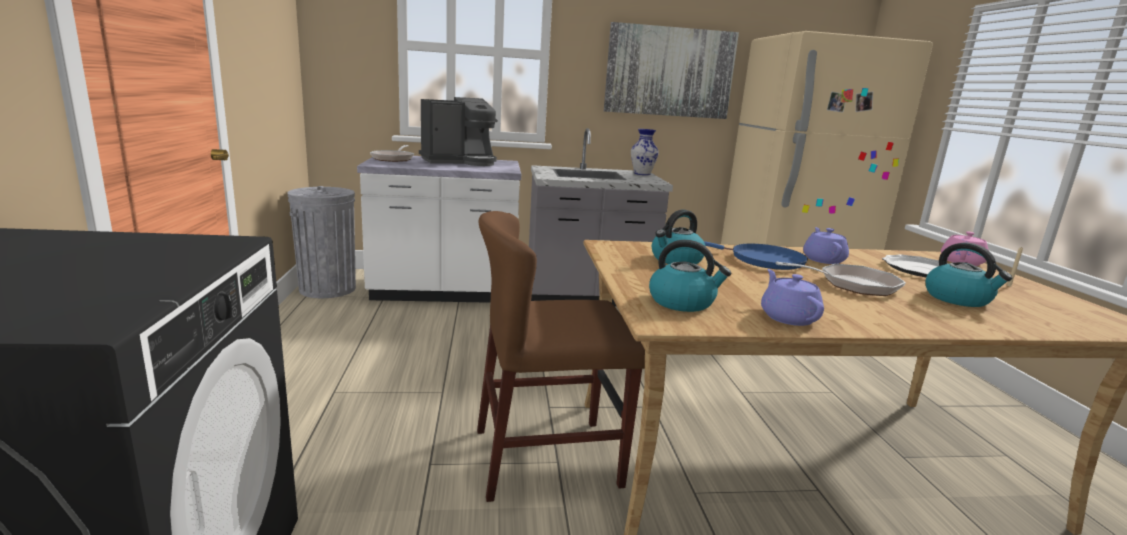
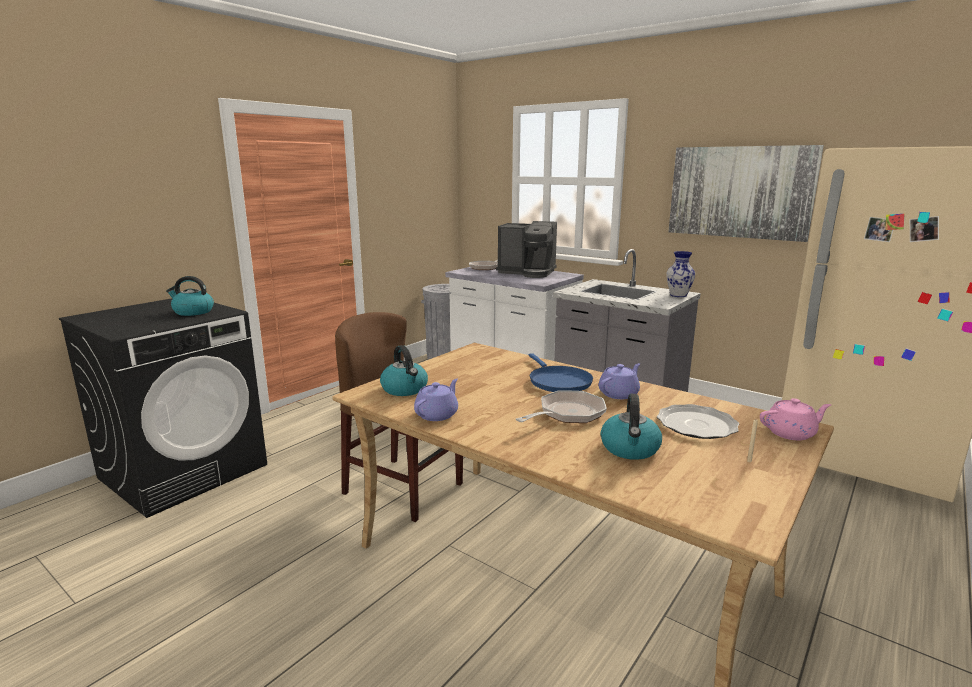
camera: 45 degrees right, 0 degrees up
(676, 260) = (490, 367): kettle -> kettle (192, 312)
(852, 285) = (568, 414): frying pan -> frying pan turned 90 degrees counterclockwise

